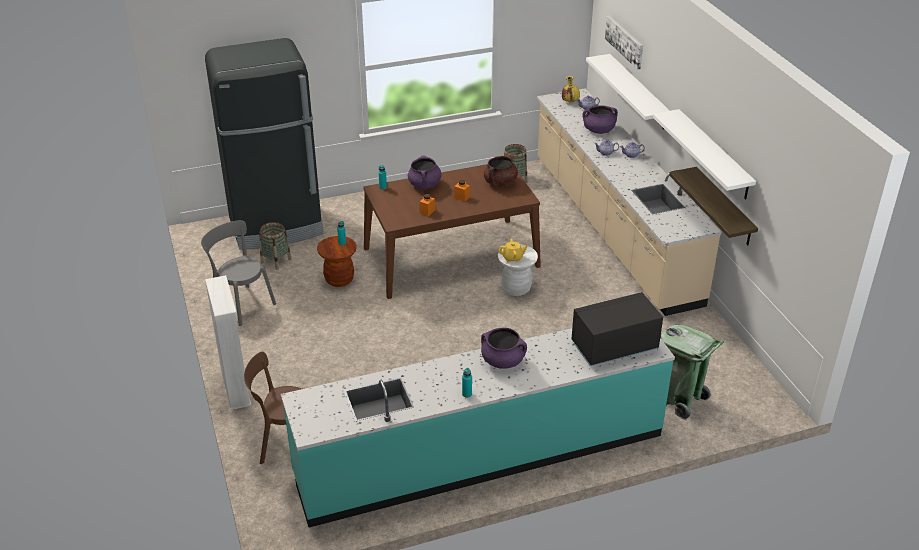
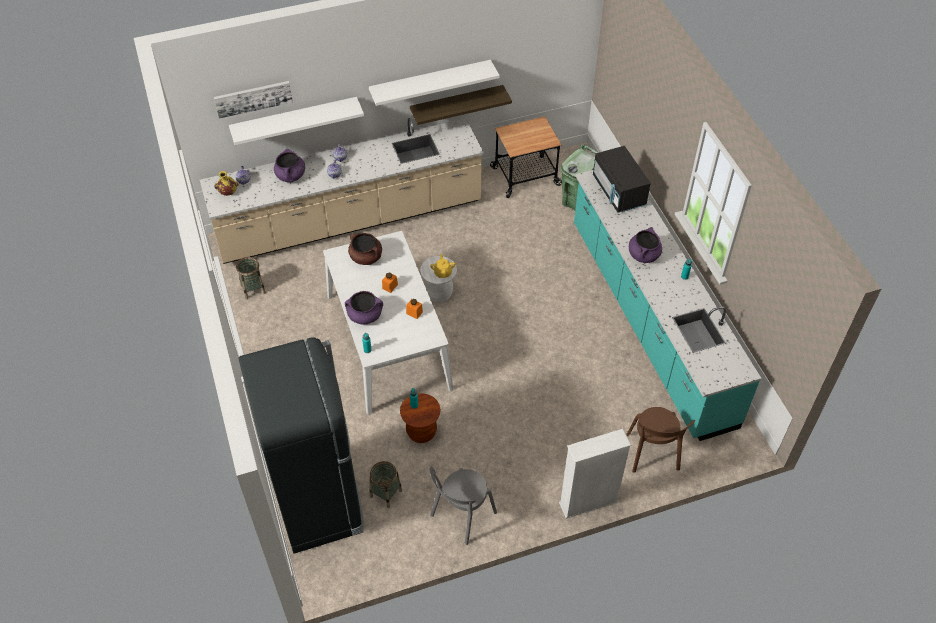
camera: 90 degrees left, 15 degrees up
(451, 257) = (388, 341): brown dining table -> white dining table
(719, 355) = (525, 176): none -> cart

